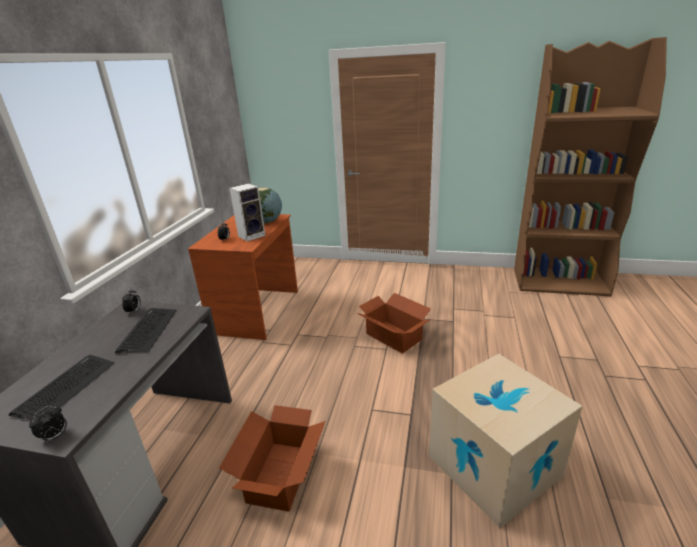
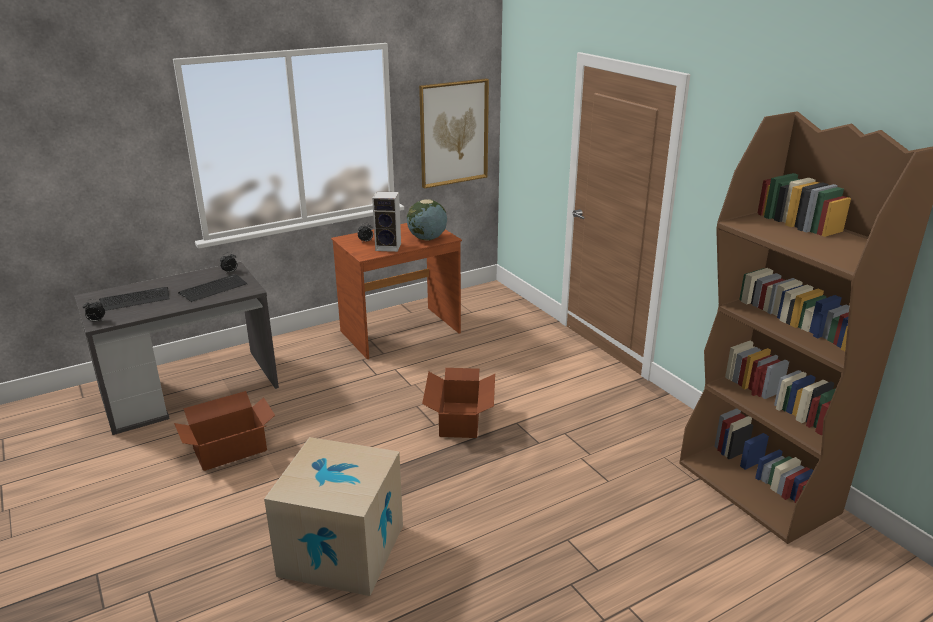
camera: 45 degrees right, 0 degrees up
(223, 139) = (453, 133): none -> picture

